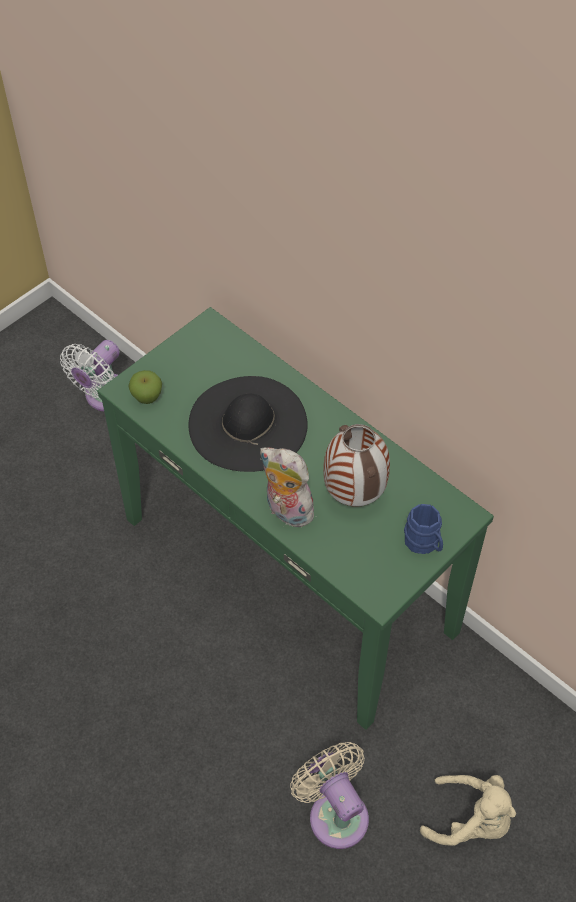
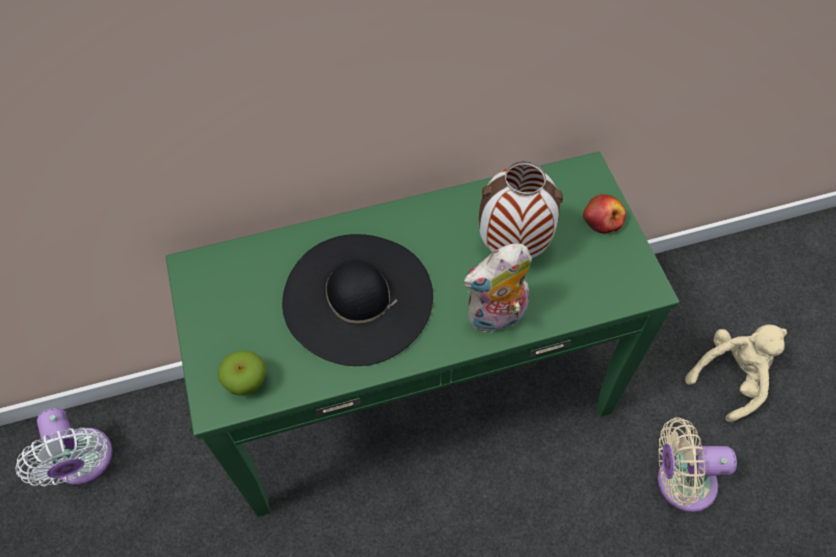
camera: 60 degrees left, 5 degrees up
(424, 544) = (603, 219): blue mug -> apple

